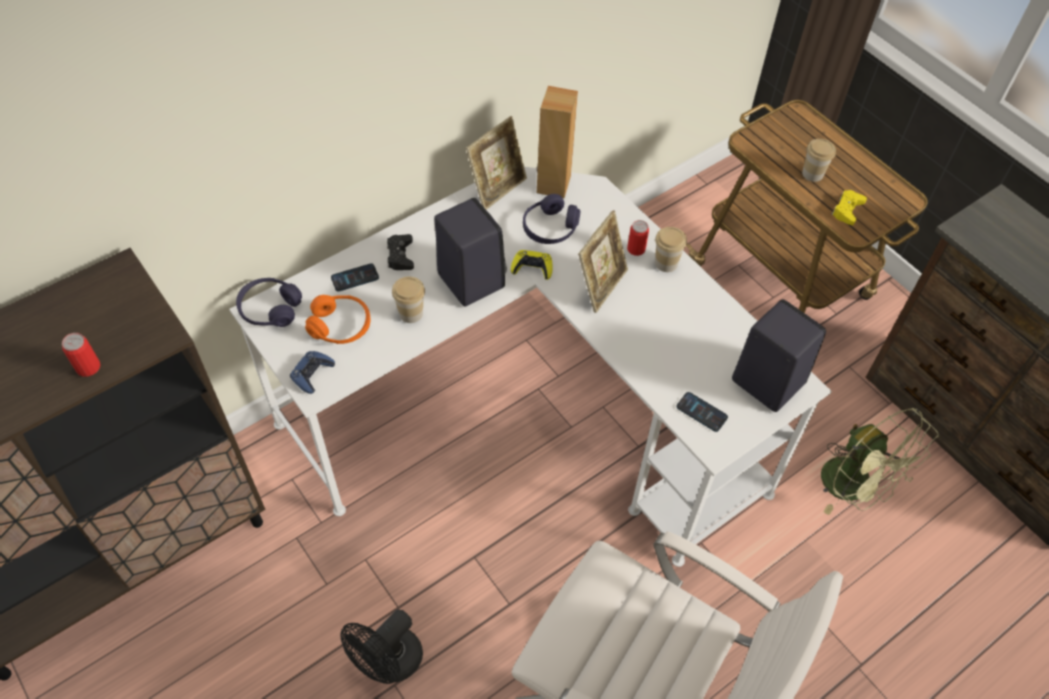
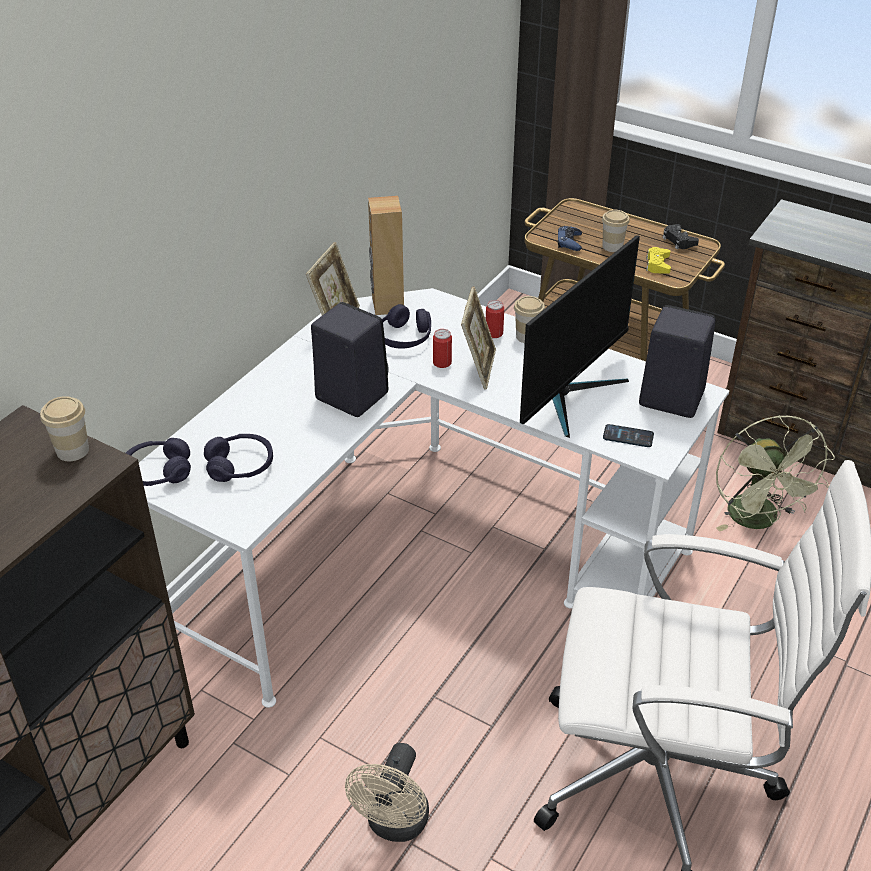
camera: 20 degrees left, 15 degrees down
(88, 367) = (35, 509): can -> can (442, 363)
(312, 374) = (233, 513): blue game controller -> blue game controller (569, 242)
(340, 326) = (240, 466): orange headphones -> purple headphones
(355, 278) = (233, 424): phone -> none
(389, 663) = (394, 825): black fan -> beige fan
(400, 256) = (270, 395): black game controller -> black game controller (678, 240)
(411, 313) = (307, 437): cup -> cup (72, 450)
(532, 268) = (405, 371): yellow game controller -> none
(671, 344) = (570, 394): none -> monitor
(855, 487) = (758, 521): green fan -> green fan turned 45 degrees clockwise

